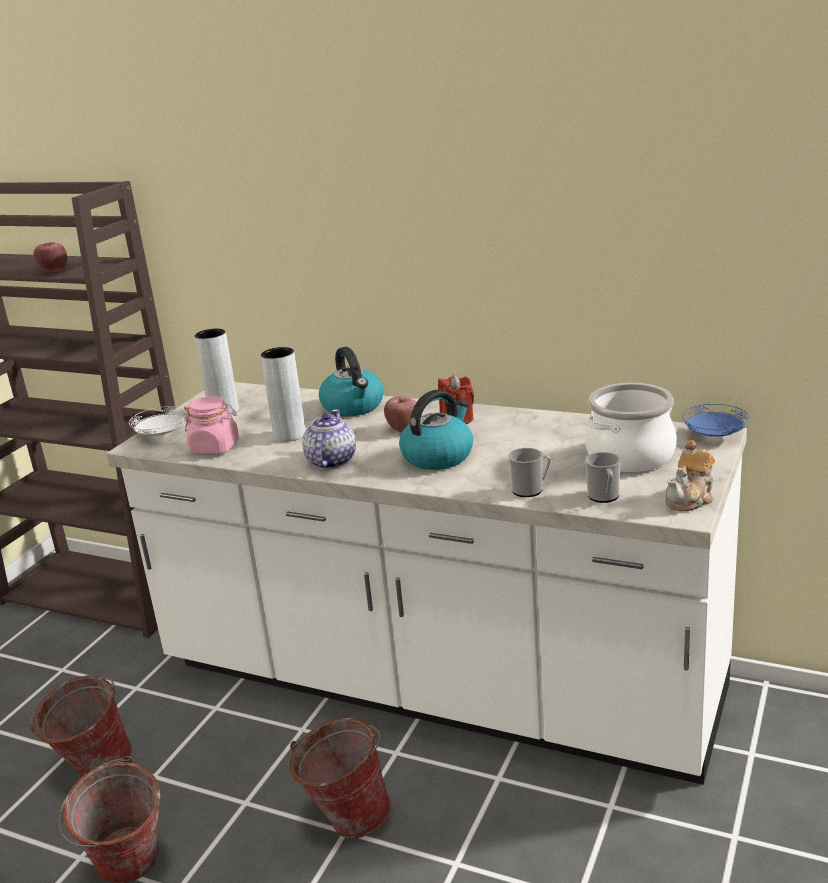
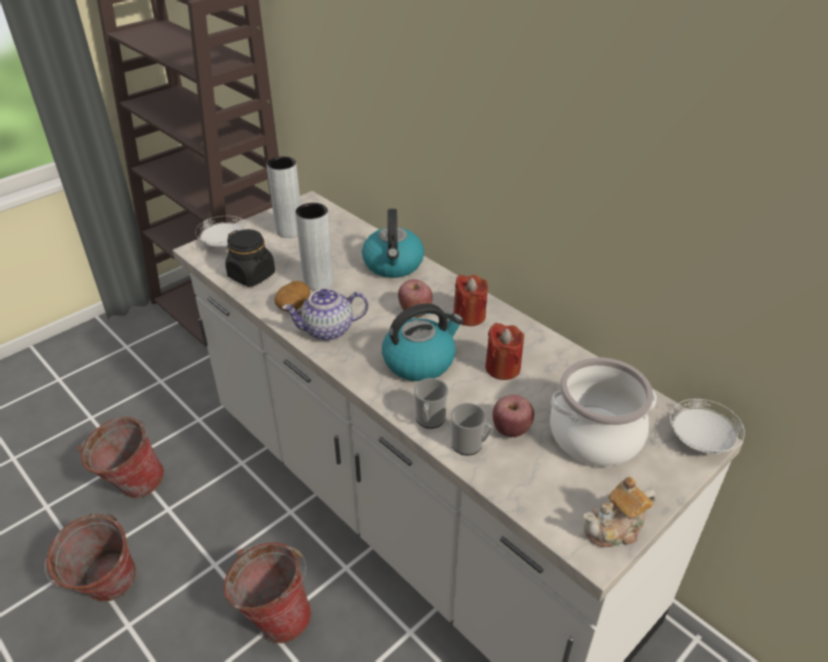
camera: 20 degrees right, 15 degrees up
(54, 271) = (186, 60): apple -> apple (511, 430)
(215, 447) = (252, 275): pink jar -> black jar
(279, 455) = (293, 305): none -> potato
(330, 461) = (327, 330): teapot -> teapot turned 135 degrees counterclockwise
(516, 441) = (502, 368): none -> red candle
(604, 497) = (531, 486): mug -> mug (429, 420)
(715, 436) = (701, 440): blue plate -> white plate

